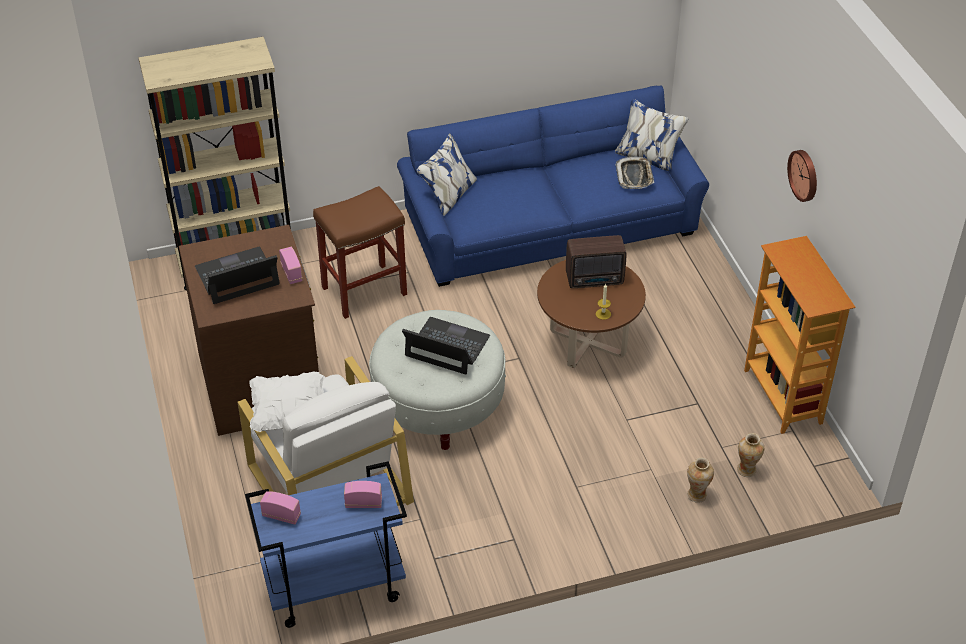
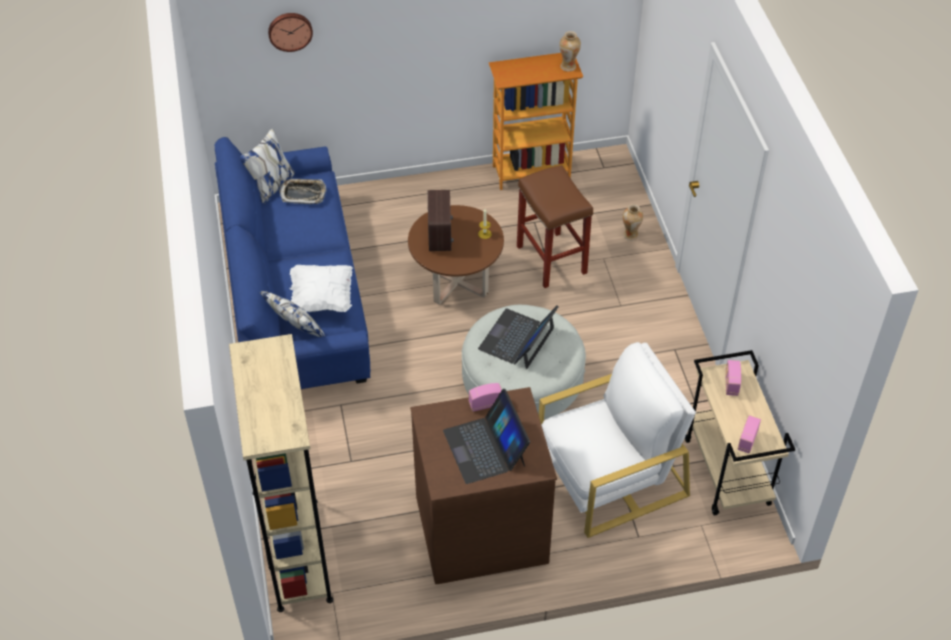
camera: 85 degrees left, 5 degrees up
(289, 414) = (598, 455): white pillow -> white pillow (321, 298)
(333, 588) = (728, 472): blue cart -> beige cart
(365, 290) = (361, 440): brown stool -> brown stool (550, 259)
(746, 470) = (606, 204): vase -> vase (568, 66)
(804, 175) = (464, 28): wall clock -> wall clock (290, 30)

